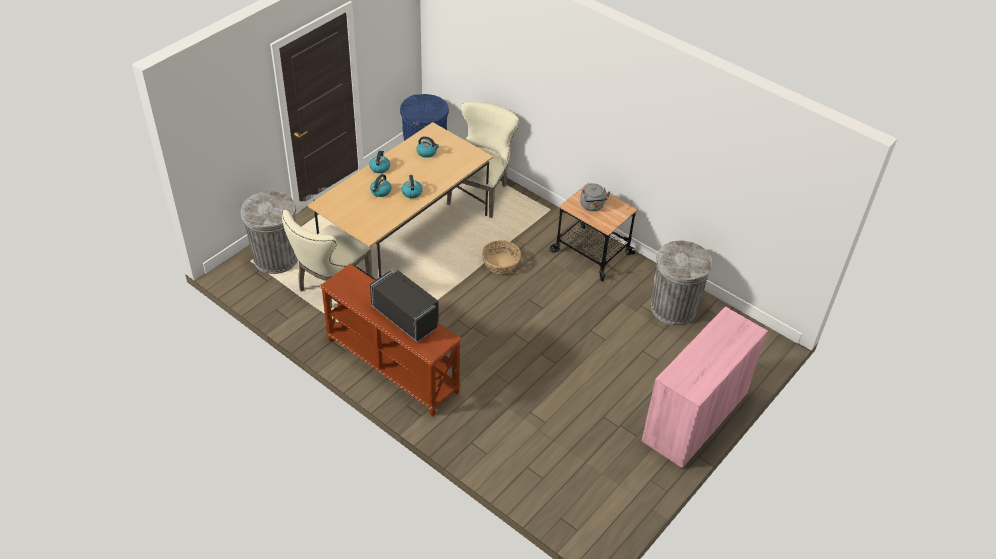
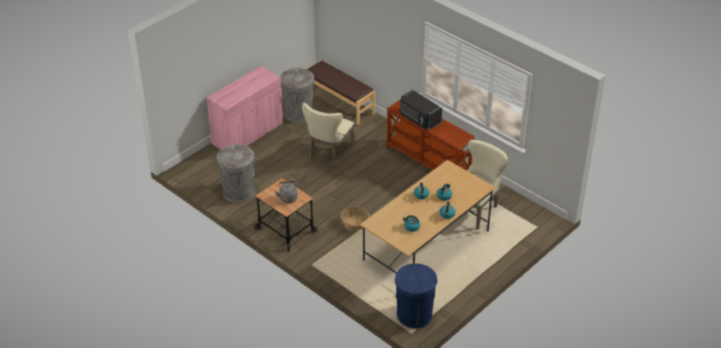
camera: 175 degrees left, 5 degrees down
(276, 258) = (519, 229): grey trash can -> grey trash can (298, 113)
(481, 193) = (366, 280): beige chair -> beige chair (329, 153)
(549, 496) = (339, 103): none -> brown bench

